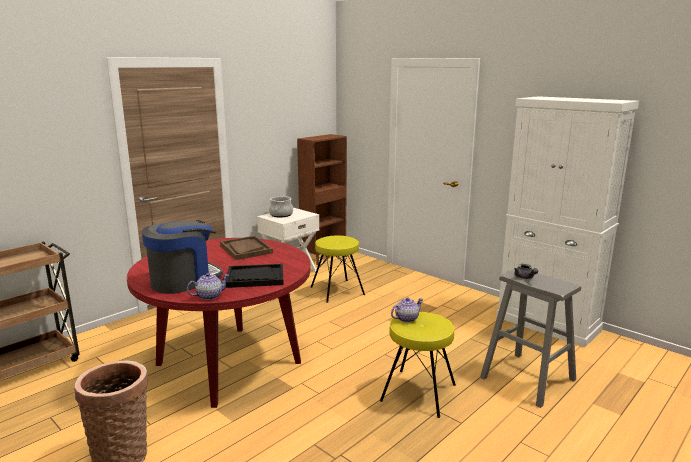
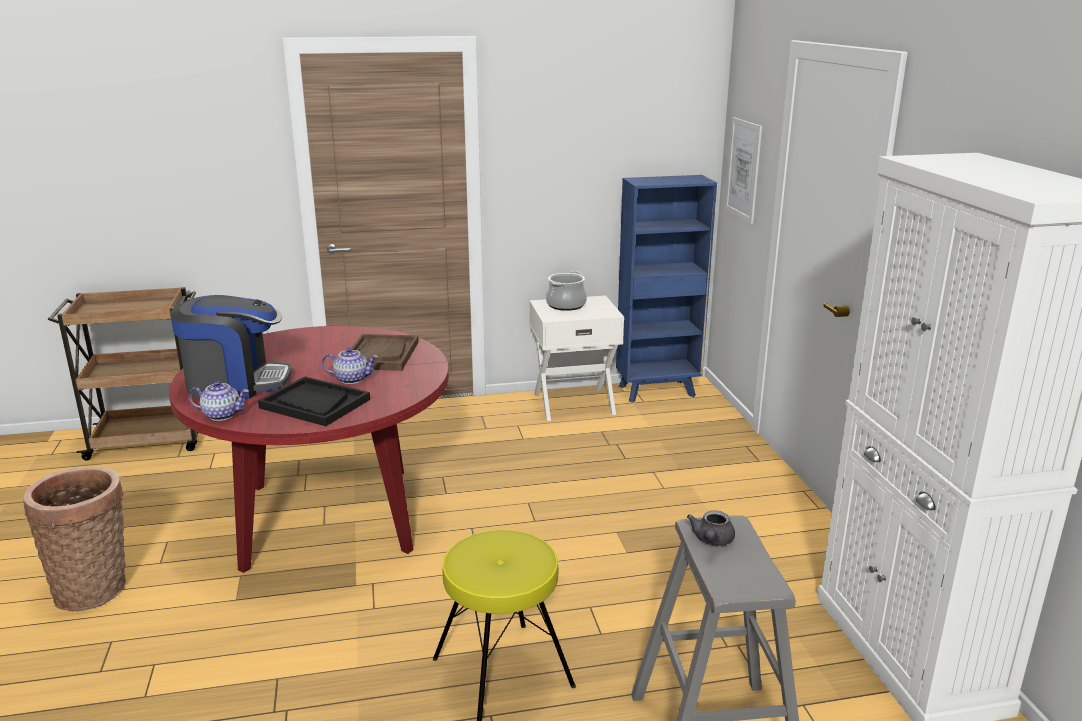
camera: 35 degrees right, 5 degrees up
(324, 257) = (658, 391): brown bookcase -> blue bookcase
(337, 291) = (603, 455): yellow stool -> none
(358, 128) = (743, 169): none -> picture
(406, 318) = (490, 541): teapot -> teapot (351, 379)

